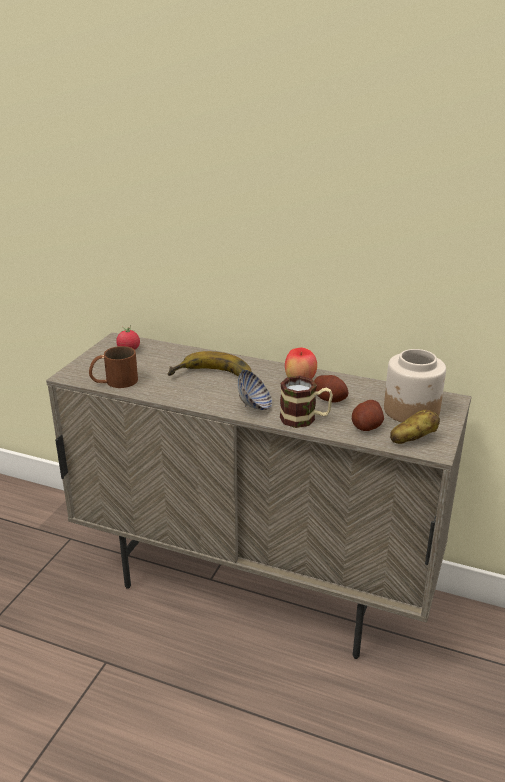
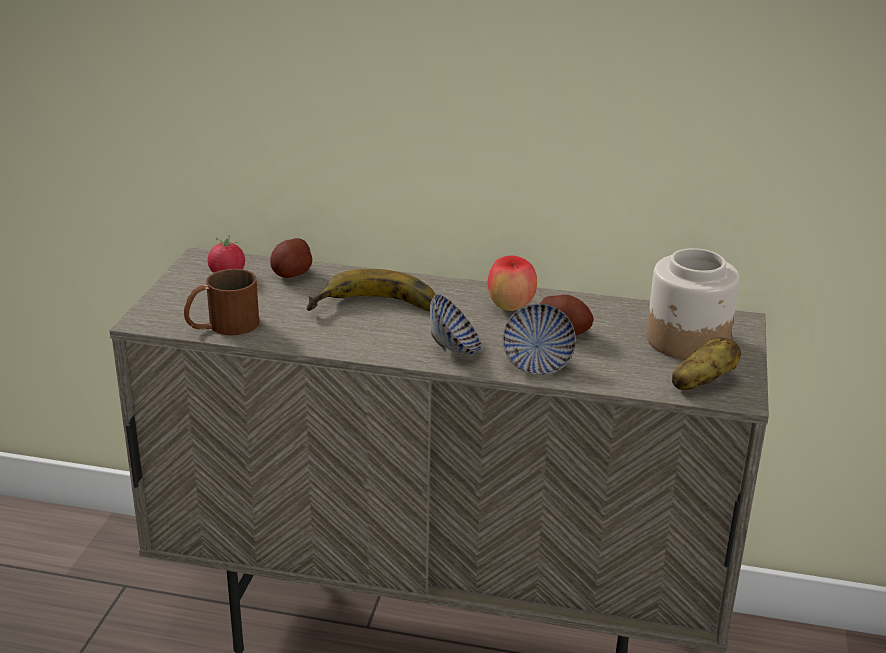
camera: 10 degrees left, 0 degrees up
(305, 419) = (537, 363): mug -> bowl
(367, 427) = (631, 369): potato -> potato (292, 274)

